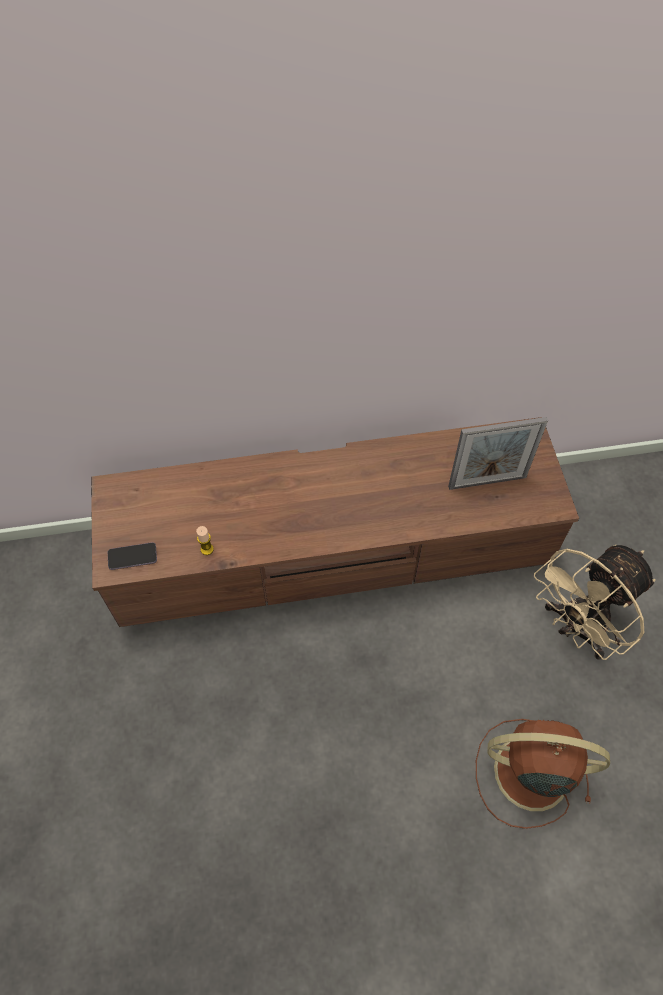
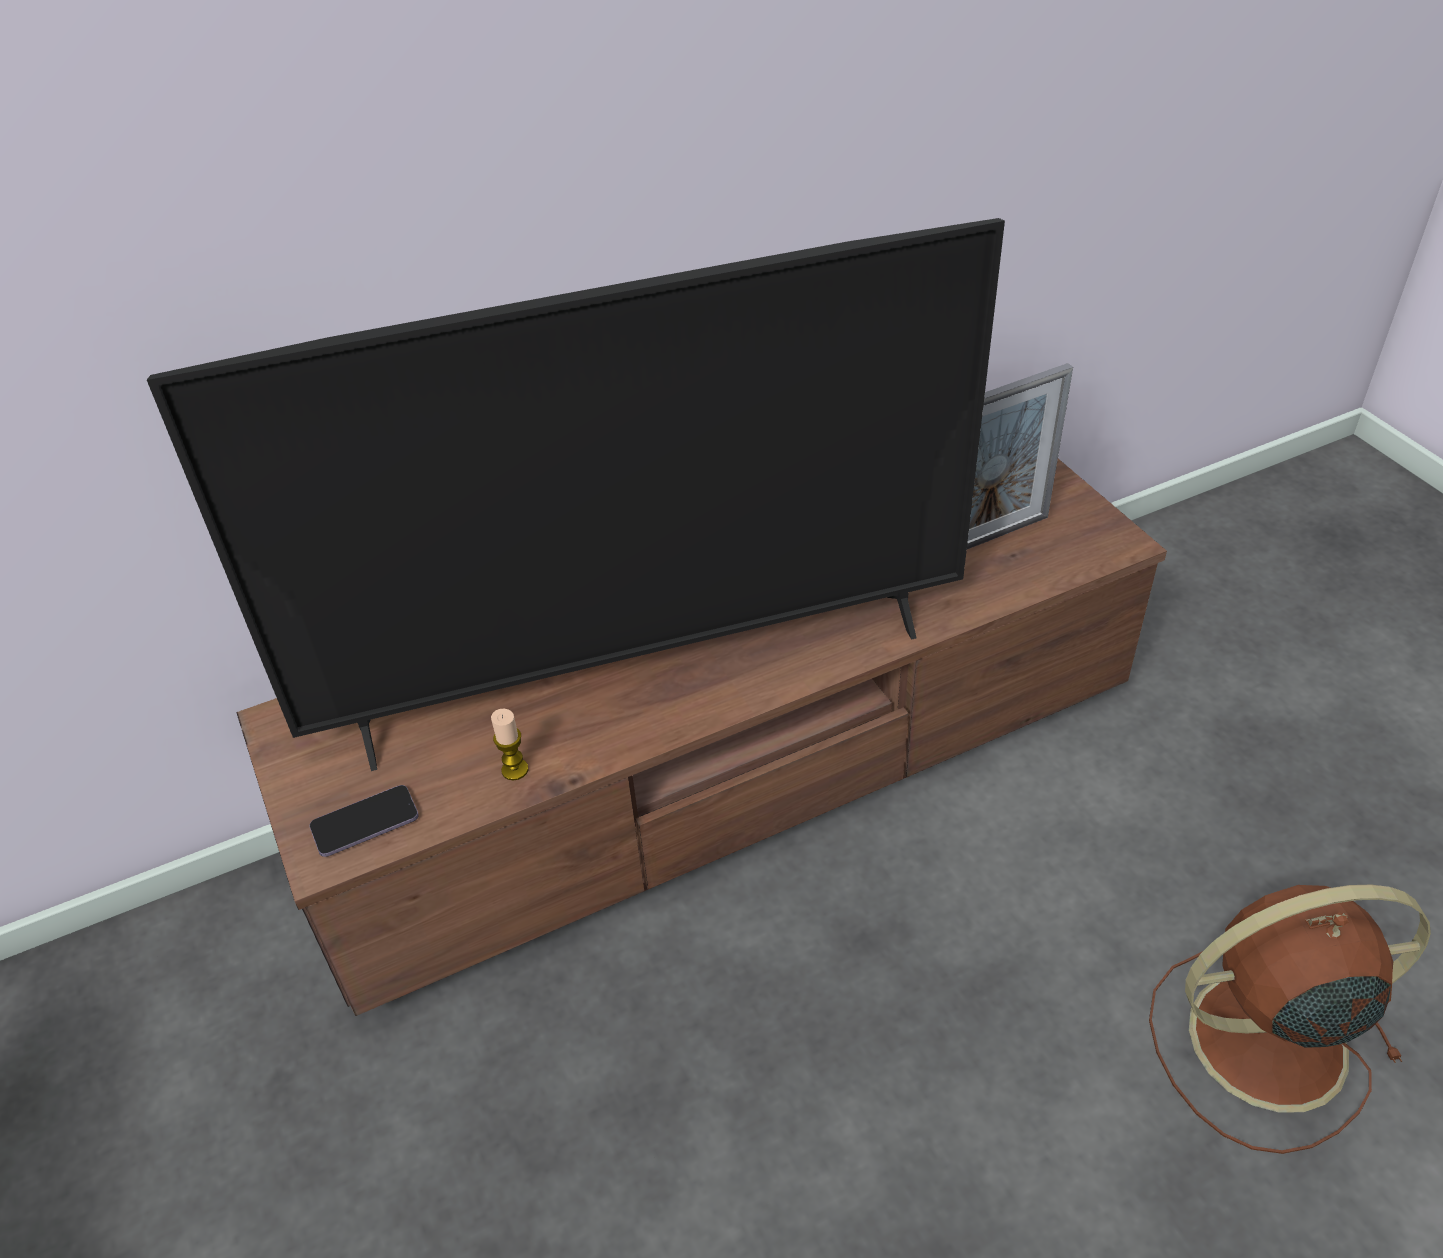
camera: 15 degrees left, 15 degrees down
(284, 513) = (644, 674): none -> television
(576, 628) = (1216, 777): beige fan -> none

